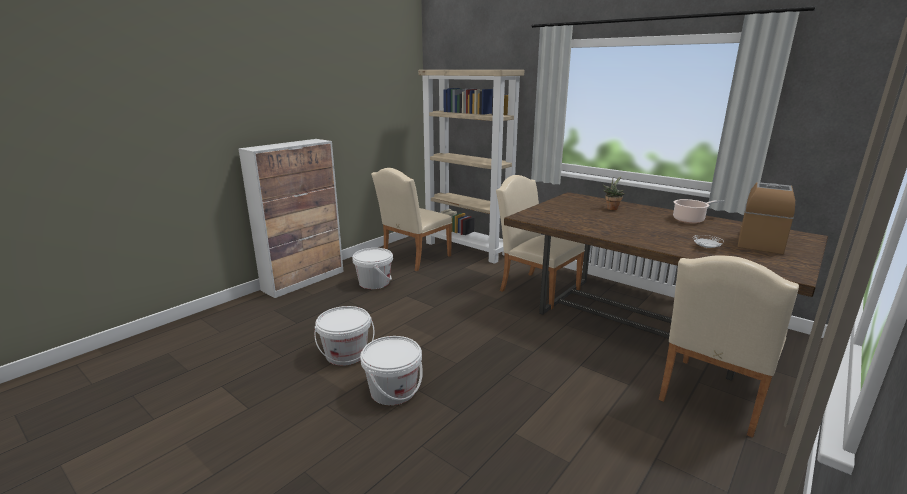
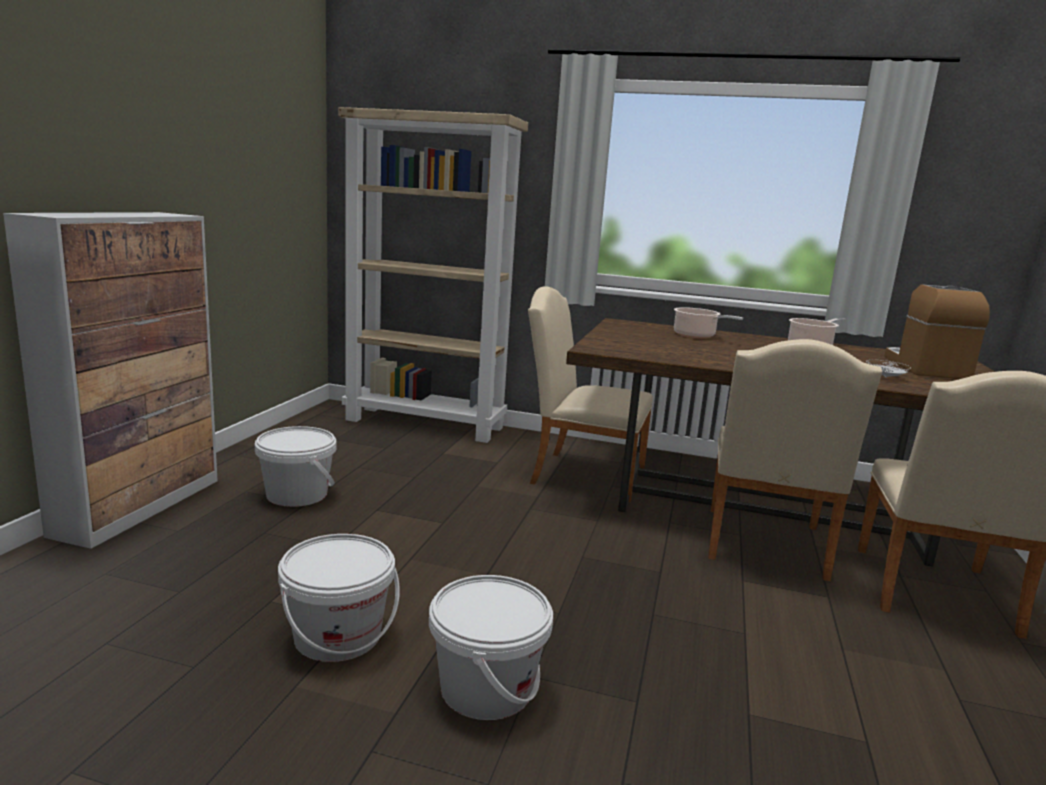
camera: 25 degrees left, 5 degrees down
(413, 258) = (341, 447): beige chair -> beige chair (764, 546)
(611, 208) = (696, 336): potted plant -> cooking pot

